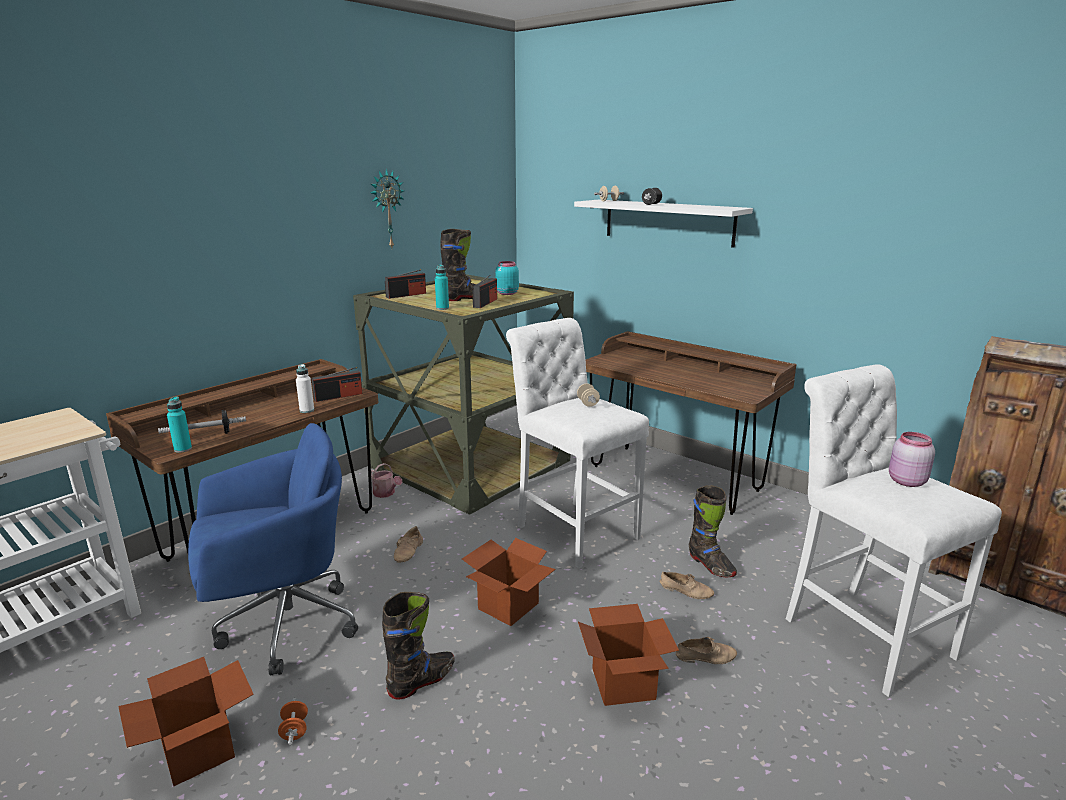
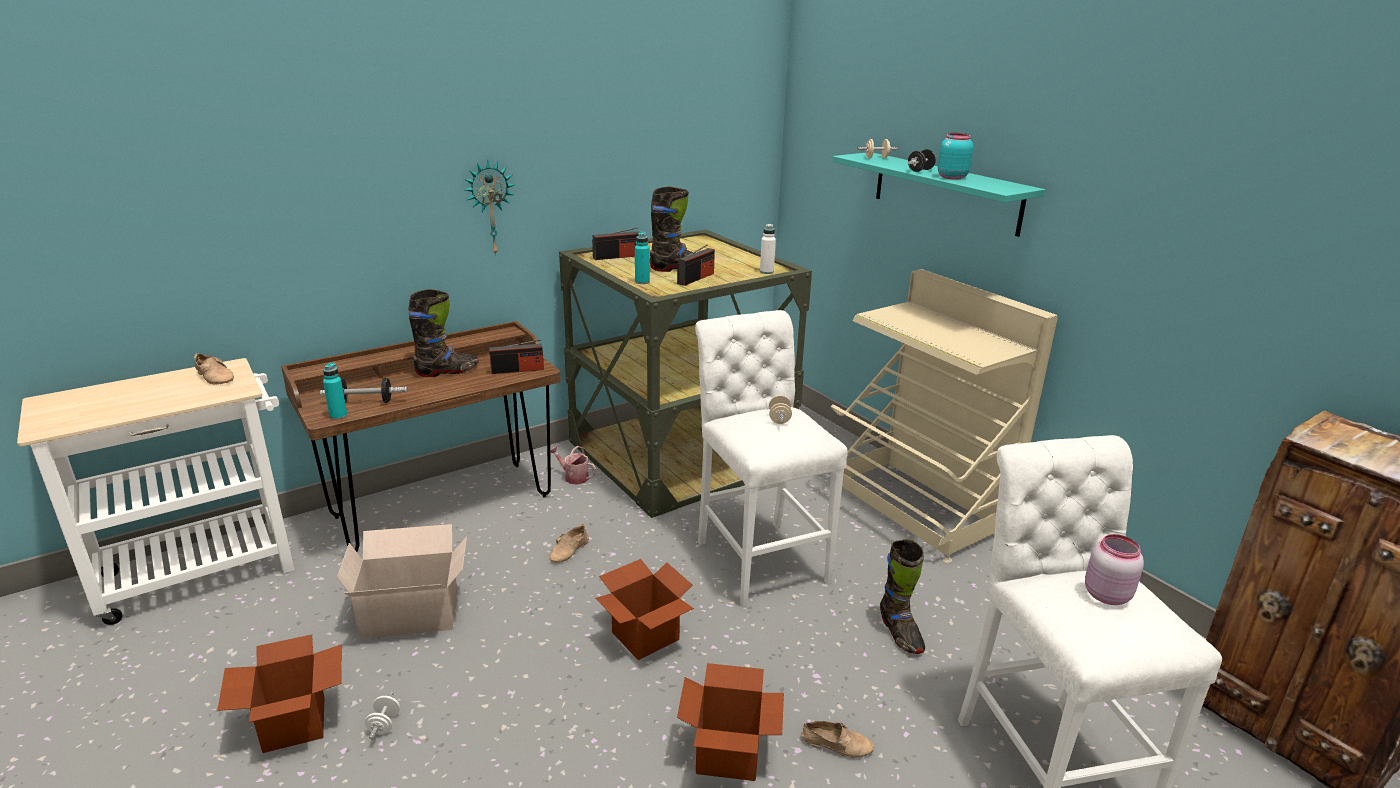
camera: 15 degrees right, 5 degrees up
(283, 629) = (413, 614): blue office chair -> cardboard box
(294, 730) = (384, 724): orange dumbbell -> white dumbbell
(307, 410) = (477, 384): white bottle -> white bottle (766, 272)
(386, 209) = (607, 154): wall clock -> wall clock (490, 208)
(386, 493) = (573, 477): watering can -> watering can turned 150 degrees clockwise
(422, 681) = (522, 701): black boot -> black boot (447, 371)
(506, 293) = (731, 265): turquoise jar -> turquoise jar (951, 177)
(668, 222) = (945, 192): white shelf -> turquoise shelf
(674, 478) = (912, 511): brown desk -> beige shoe rack
(686, 590) = (855, 659): beige shoe -> beige shoe (216, 376)

